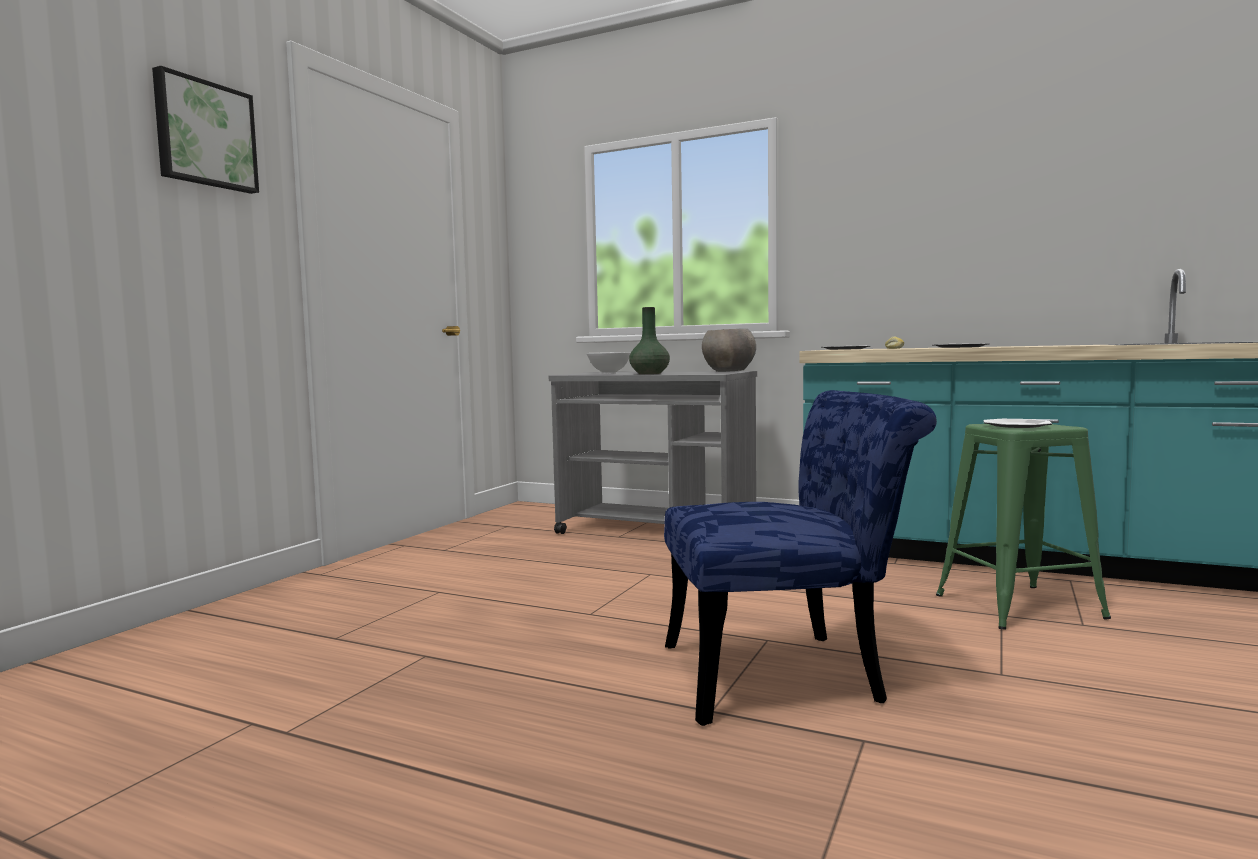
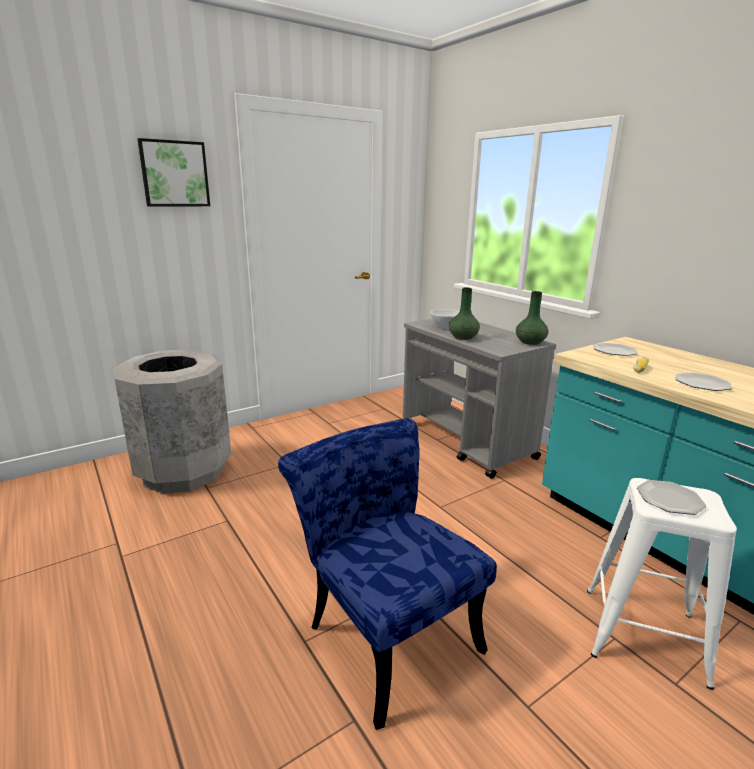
camera: 30 degrees right, 15 degrees up
(261, 633) = (184, 471): none -> grey trash can
(728, 371) = (530, 342): grey bowl -> green vase
(789, 674) = (384, 630): blue chair -> blue chair turned 150 degrees counterclockwise
(1019, 606) = (643, 634): green stool -> white stool

